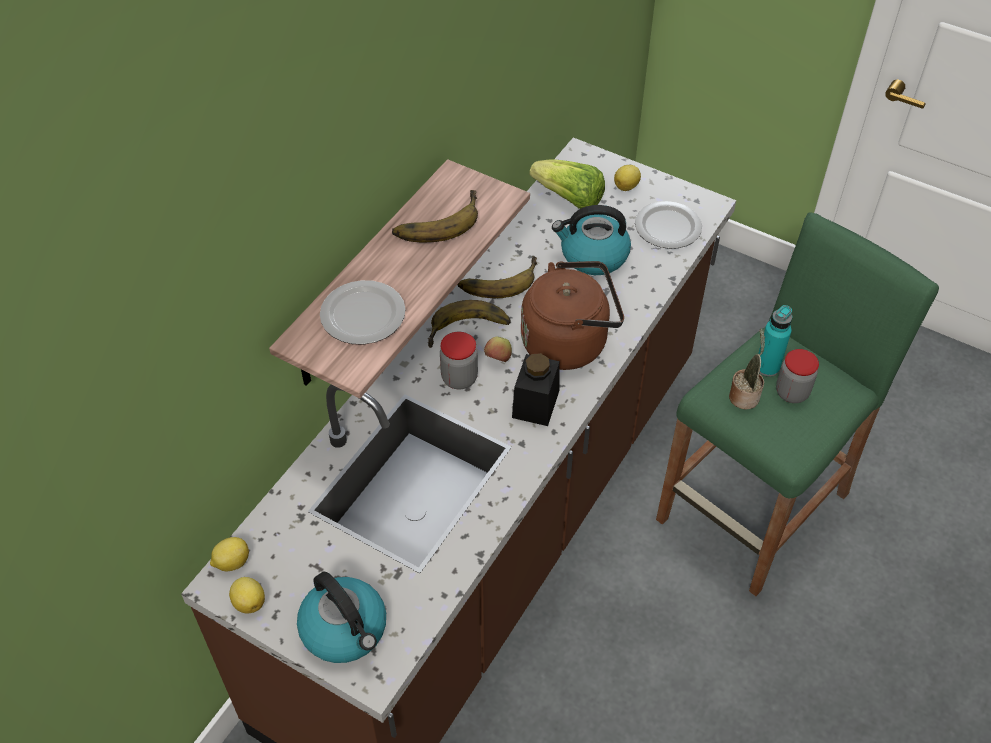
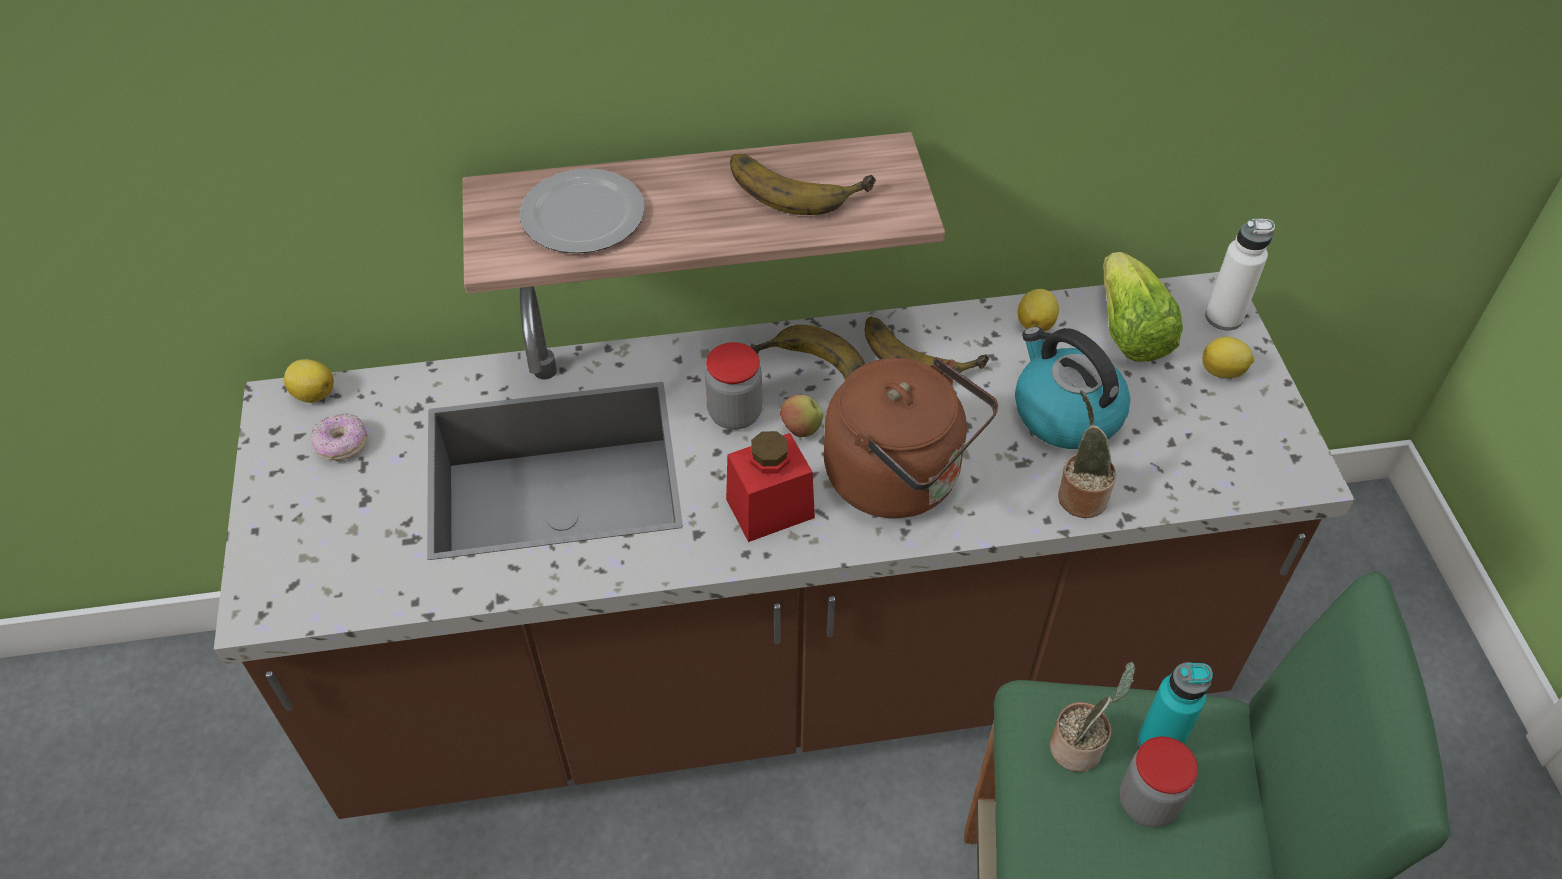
camera: 50 degrees right, 0 degrees up
(249, 602) = (275, 440): lemon -> lemon (1036, 323)
(290, 569) = (342, 445): none -> donut
(345, 630) = (300, 544): kettle -> none
(535, 404) = (770, 508): black jar -> red jar
(596, 162) = (1224, 317): none -> white bottle
(644, 285) = (1079, 495): none -> potted plant
(668, 226) = (1209, 456): plate -> none

